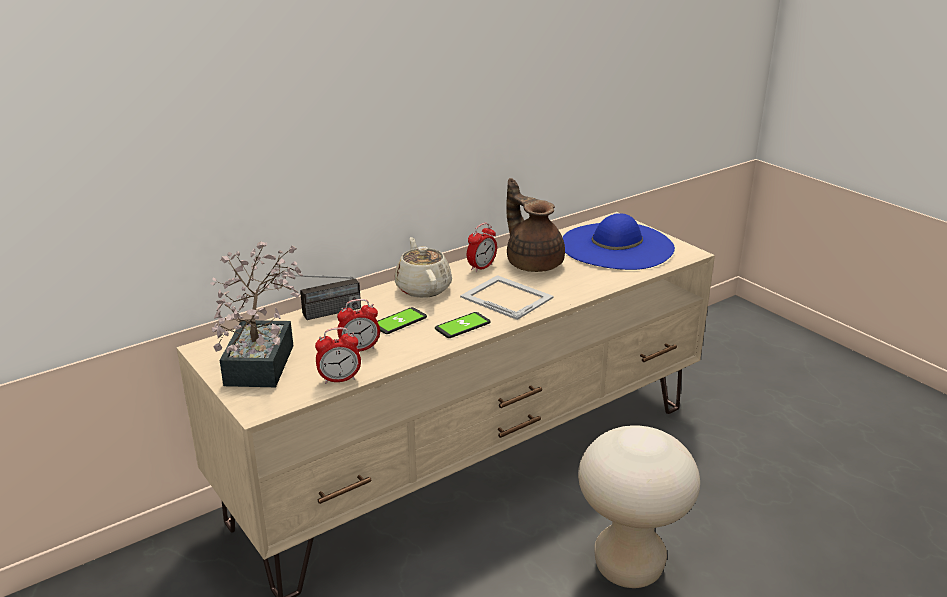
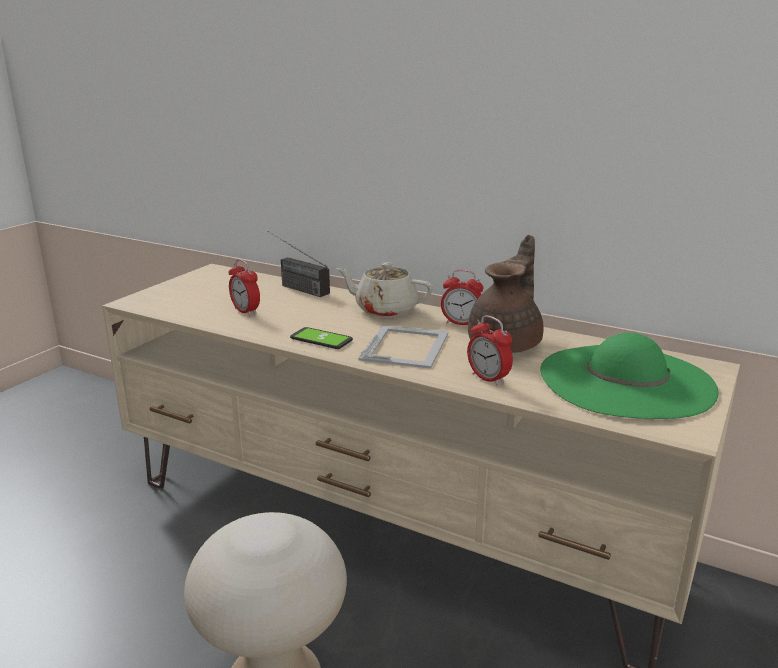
camera: 65 degrees right, 5 degrees down
(263, 359) = (207, 287): potted plant -> none
(339, 379) = (189, 315): alarm clock -> alarm clock (488, 378)
(399, 322) = (307, 314): phone -> none
(423, 288) = (385, 310): beige teapot -> beige teapot turned 120 degrees counterclockwise
(617, 246) = (626, 380): blue hat -> green hat

